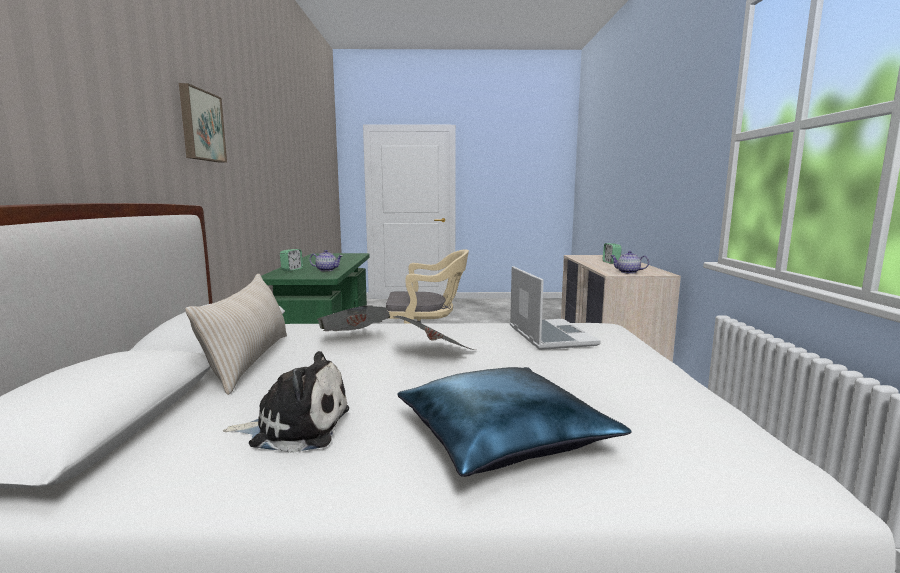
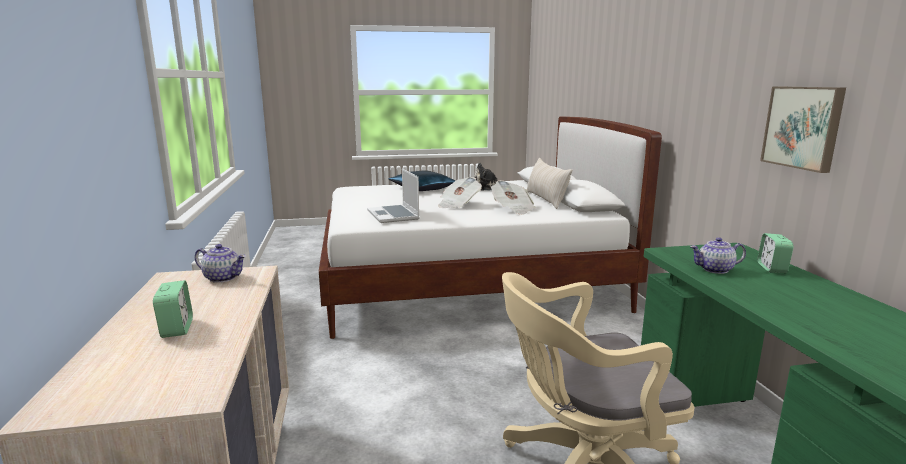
camera: 170 degrees right, 5 degrees up
(200, 126) = (708, 64): picture -> picture (803, 127)

